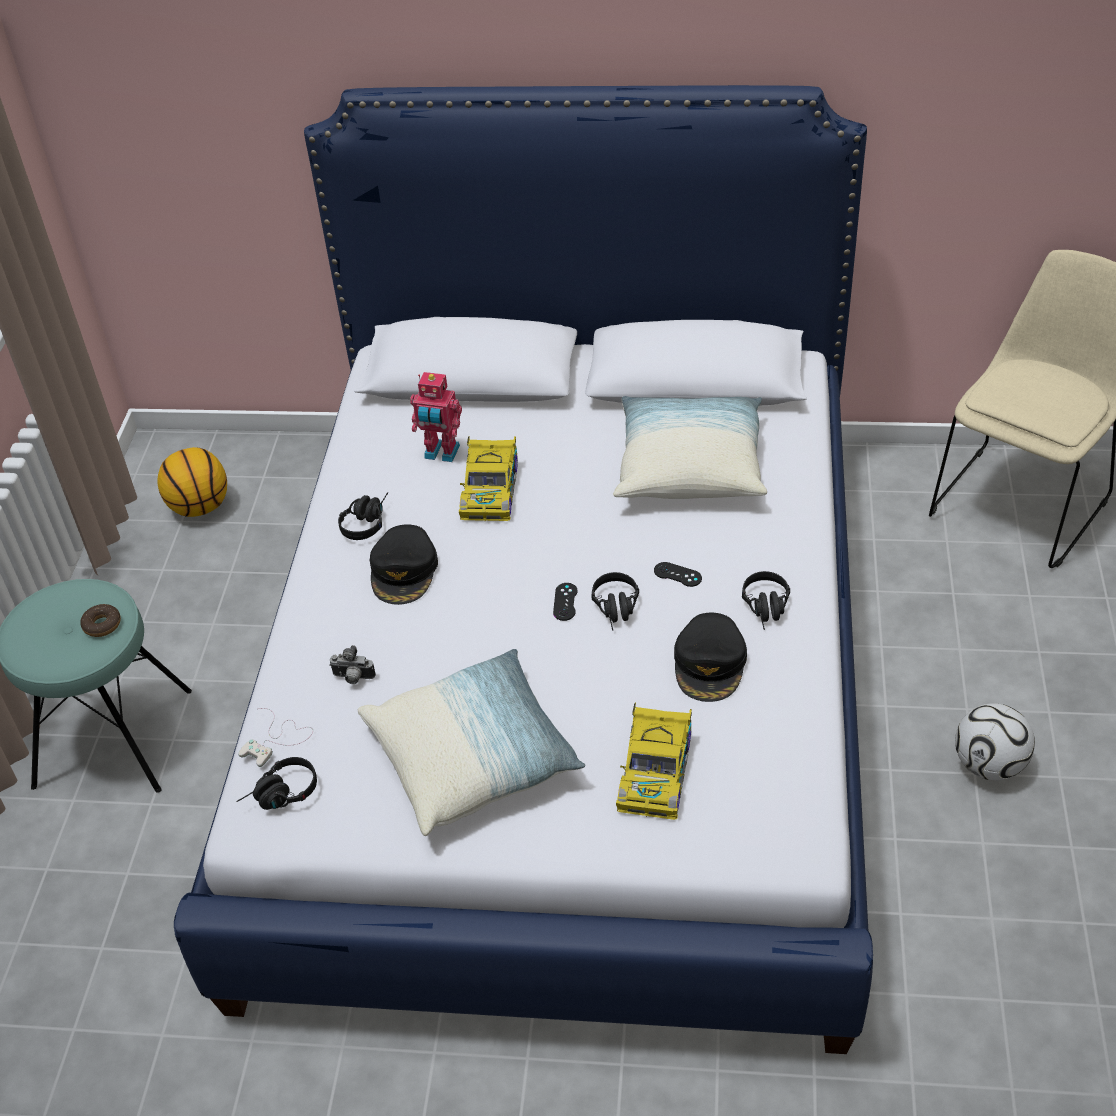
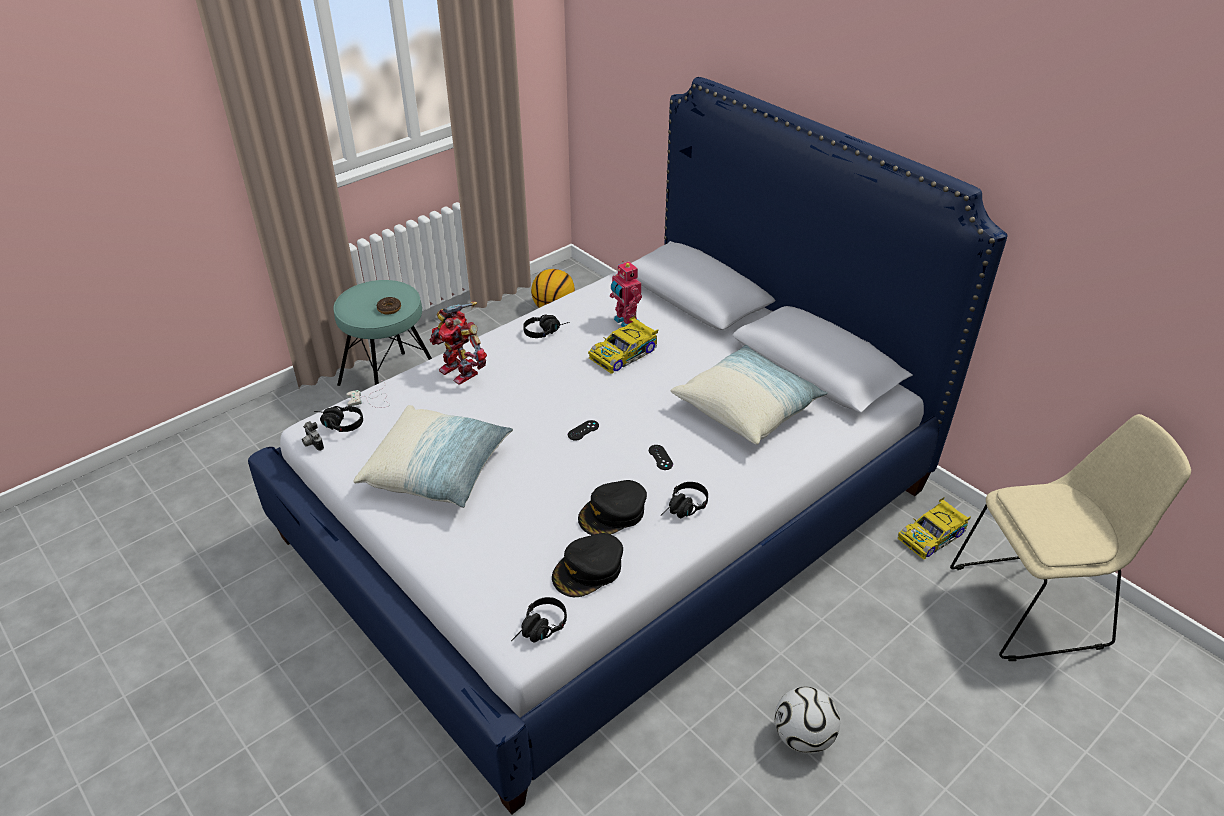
camera: 40 degrees right, 5 degrees down
(334, 632) = (461, 371): none -> toy robot
(353, 678) = (438, 396): camera -> camera (312, 444)
(404, 571) = (529, 364): black cap -> black cap (588, 570)
(617, 610) = (603, 453): black headphones -> black headphones (539, 630)
(656, 771) = (509, 543): toy car -> toy car (932, 535)

